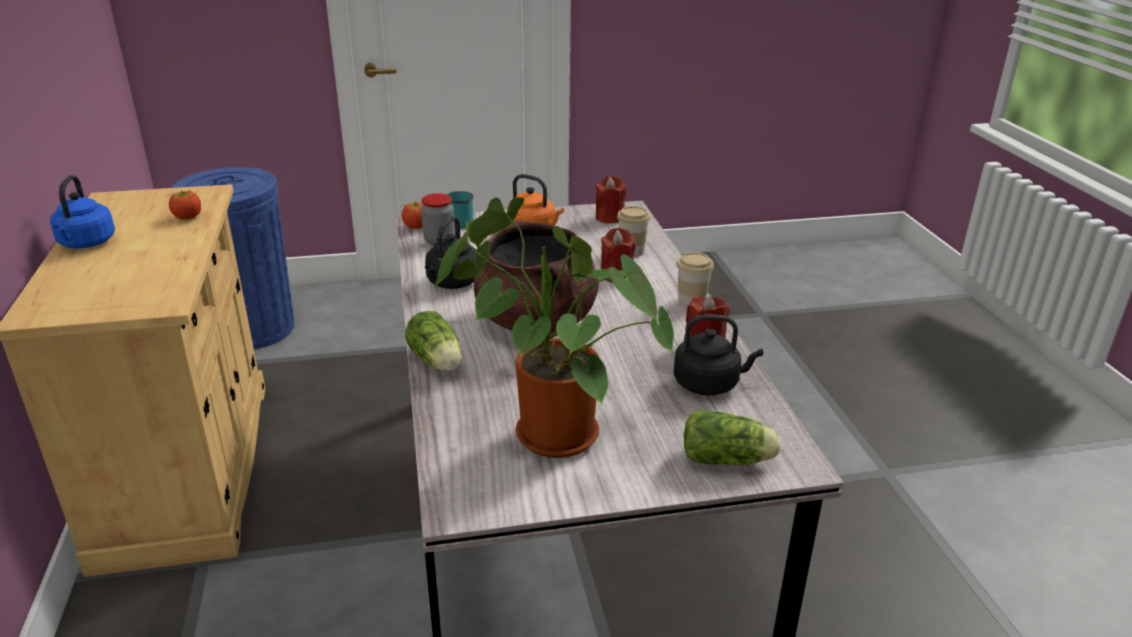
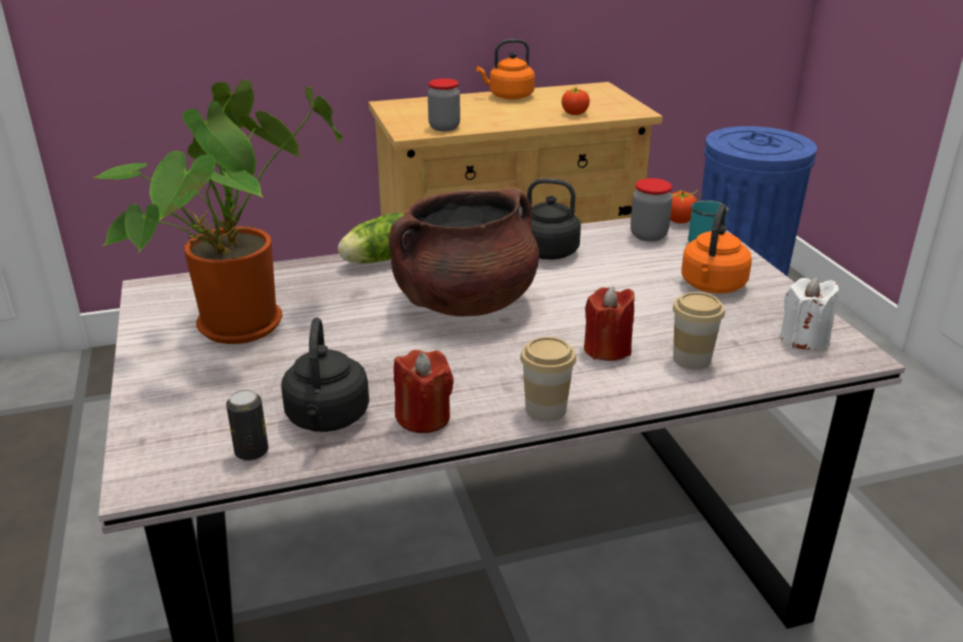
camera: 85 degrees right, 0 degrees up
(86, 243) = (508, 96): blue kettle -> orange kettle
(167, 284) = (444, 127): none -> jar
(609, 218) = (803, 339): red candle -> white candle
(729, 460) = (169, 428): lettuce -> none
(755, 416) = (251, 452): none -> can

